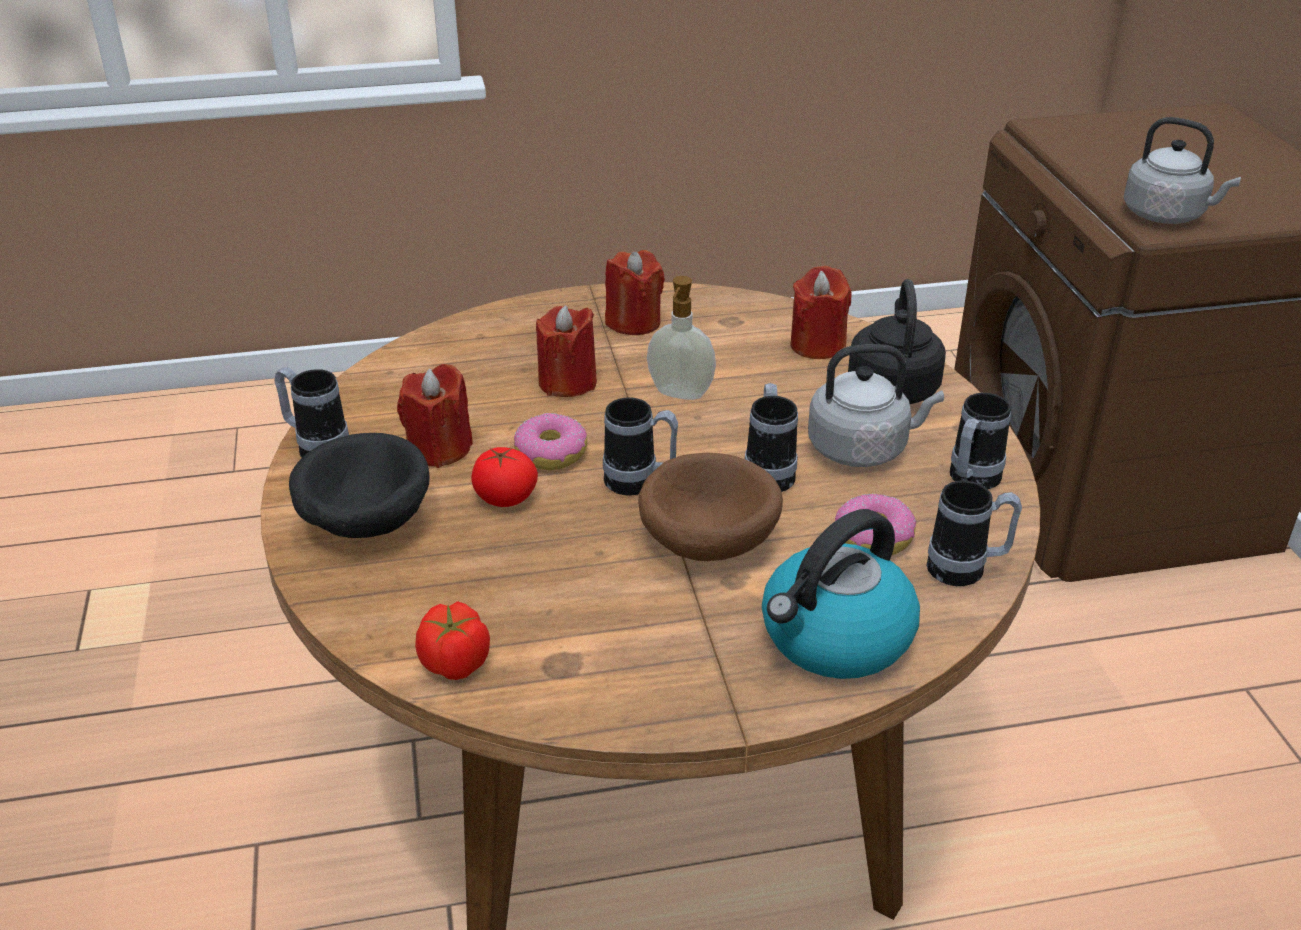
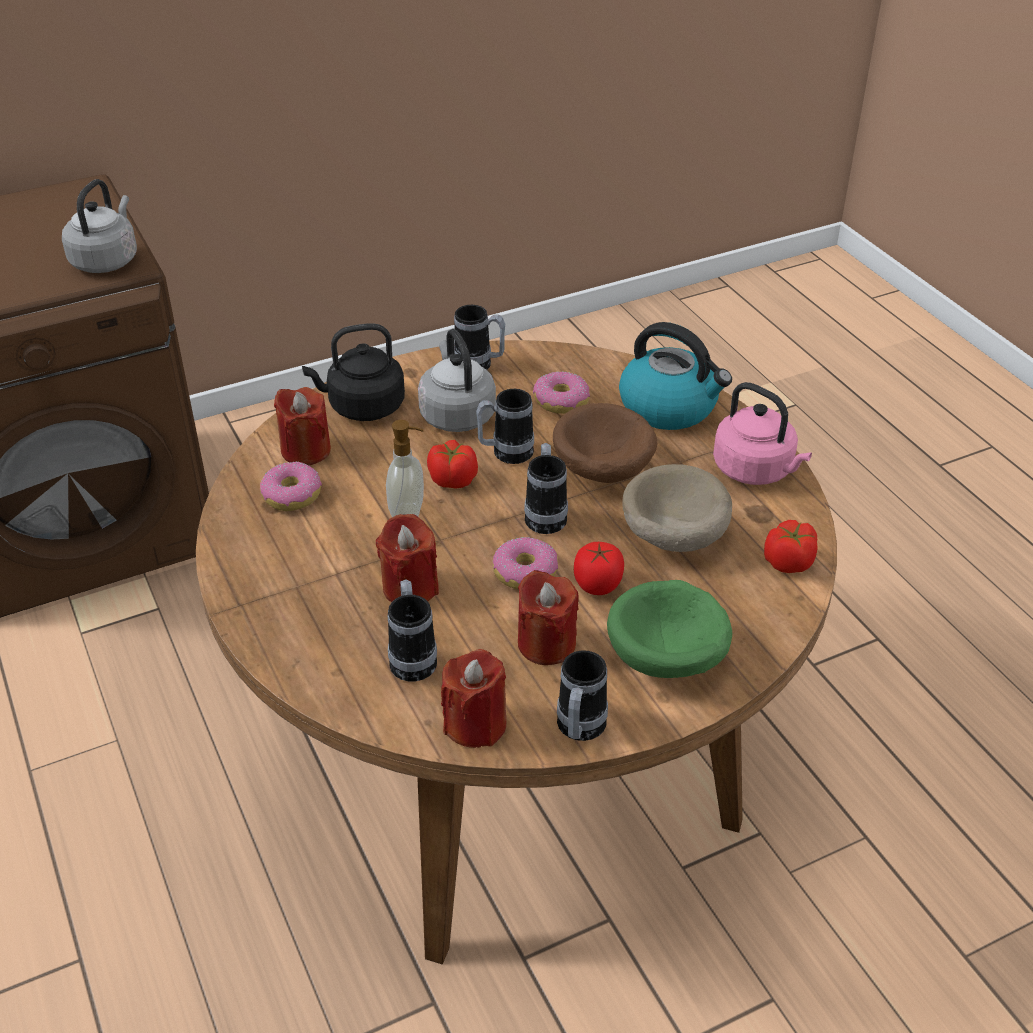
camera: 105 degrees left, 5 degrees up
(364, 523) = (668, 659): black bowl -> green bowl
(554, 572) = (672, 537): none -> beige bowl
(633, 322) = (286, 566): red candle -> red candle (475, 724)
(654, 688) = (756, 470): none -> pink kettle
(732, 429) = (452, 479): none -> tomato
(742, 332) = (291, 495): none -> donut
(966, 570) = (578, 364): mug -> mug (412, 657)

